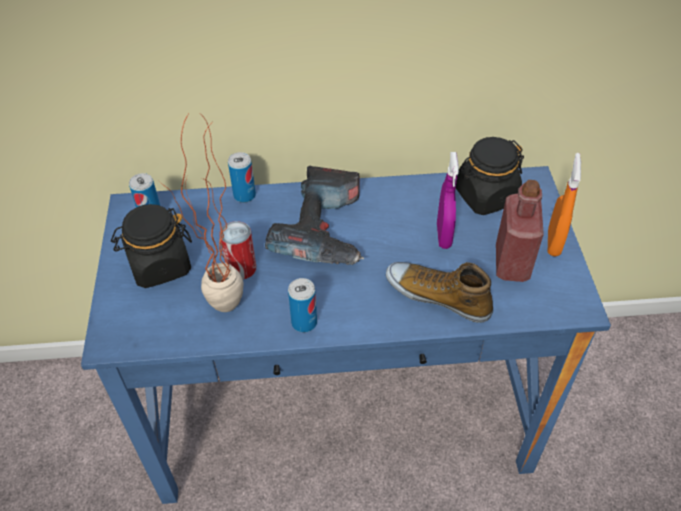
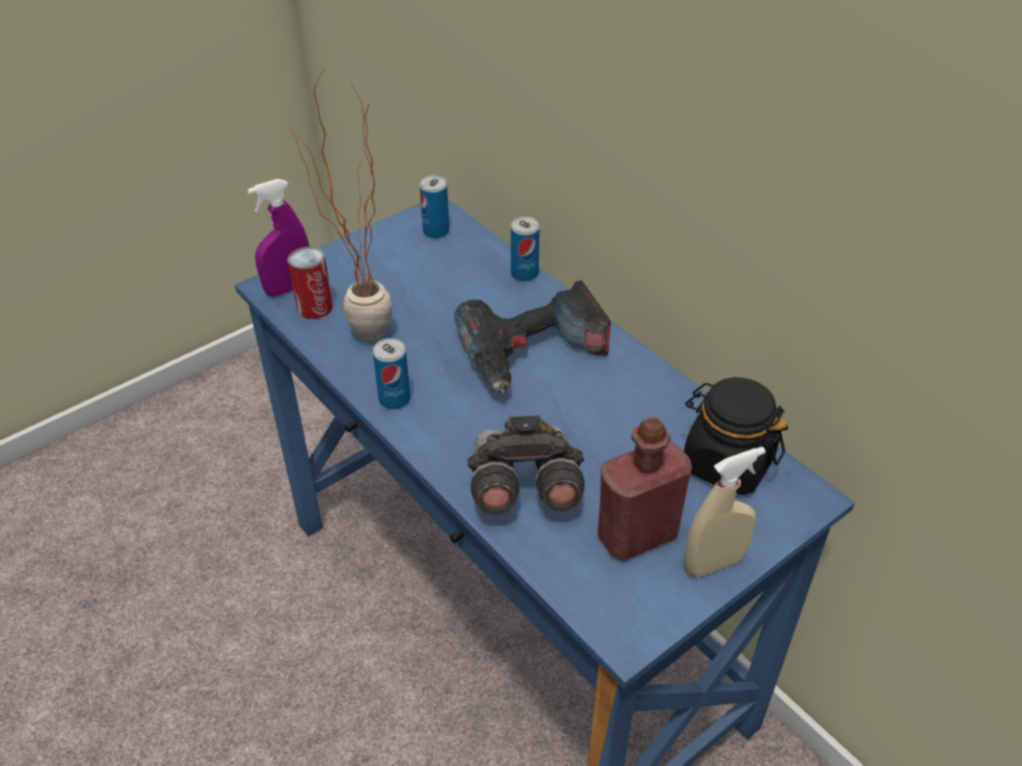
camera: 55 degrees right, 5 degrees down
(159, 265) = (381, 268): black jar -> none
(241, 268) = (426, 320): can -> can (314, 307)
(438, 295) = (523, 488): shoe -> grey binoculars
(443, 236) = (620, 453): purple spray bottle -> purple spray bottle (289, 288)
(553, 243) = (713, 564): orange spray bottle -> beige spray bottle

